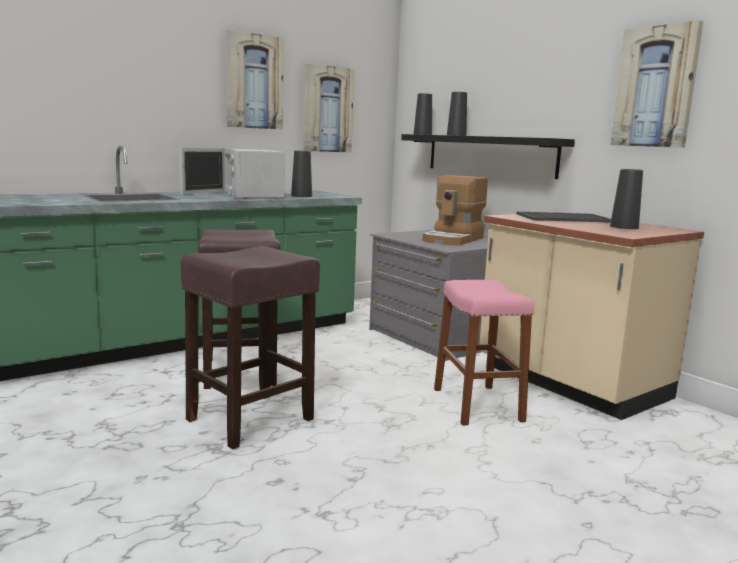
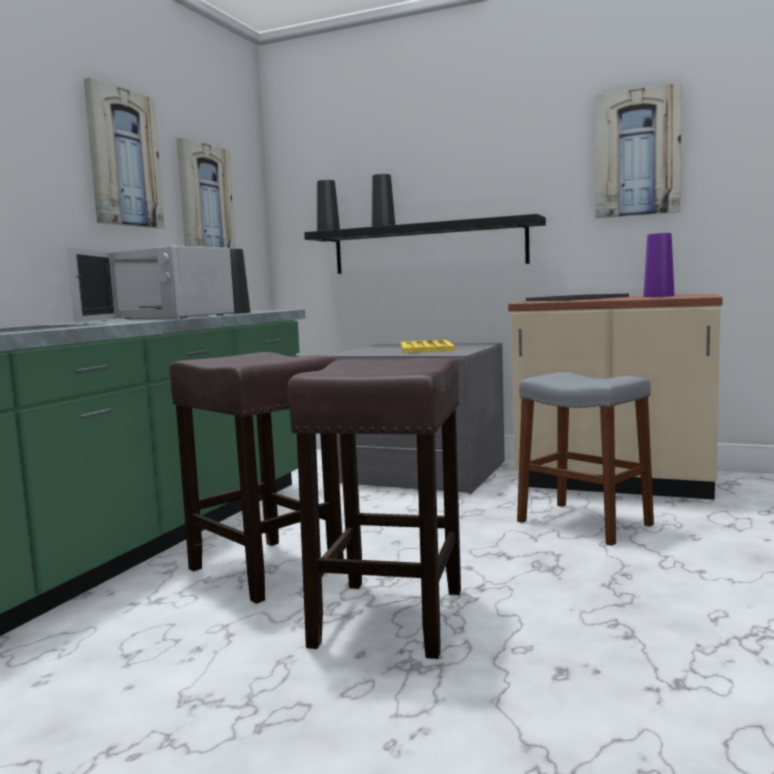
camera: 30 degrees left, 5 degrees down
(454, 239) = (426, 348): coffee machine -> yellow tray
(477, 404) = (584, 523): pink stool -> grey stool
(624, 227) = (658, 296): black vase -> purple vase

